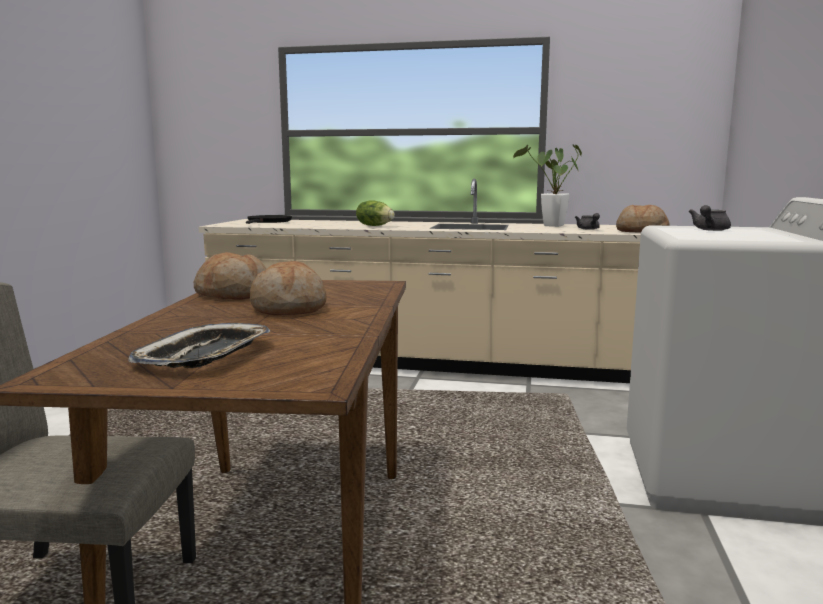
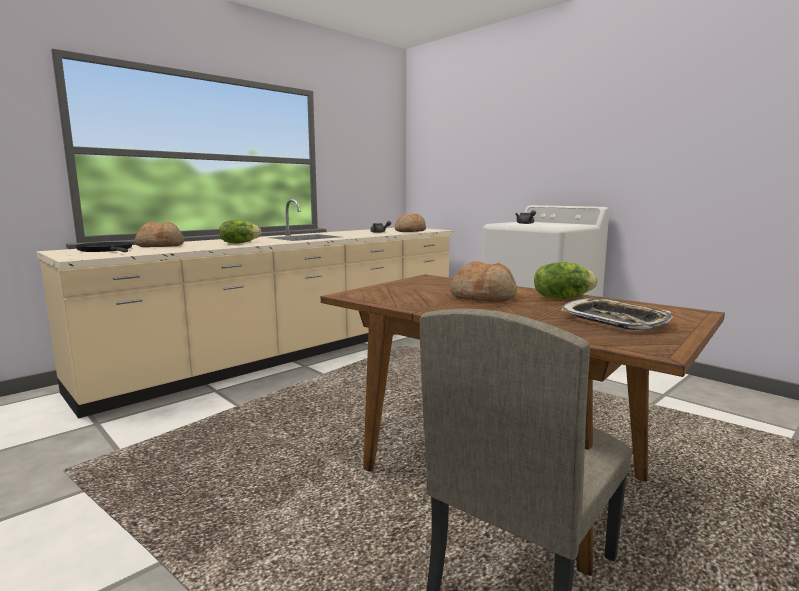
camera: 55 degrees left, 0 degrees up
(234, 294) = (405, 300): bread -> bread (161, 245)
(330, 329) = (562, 298): none -> lettuce
(551, 226) = (347, 232): potted plant -> none

